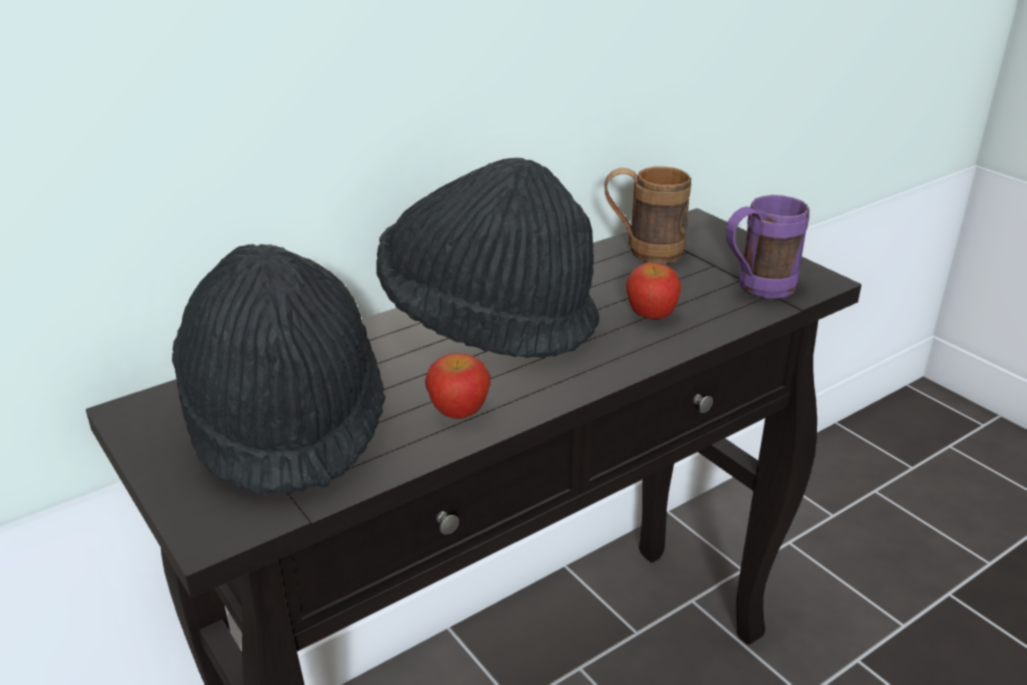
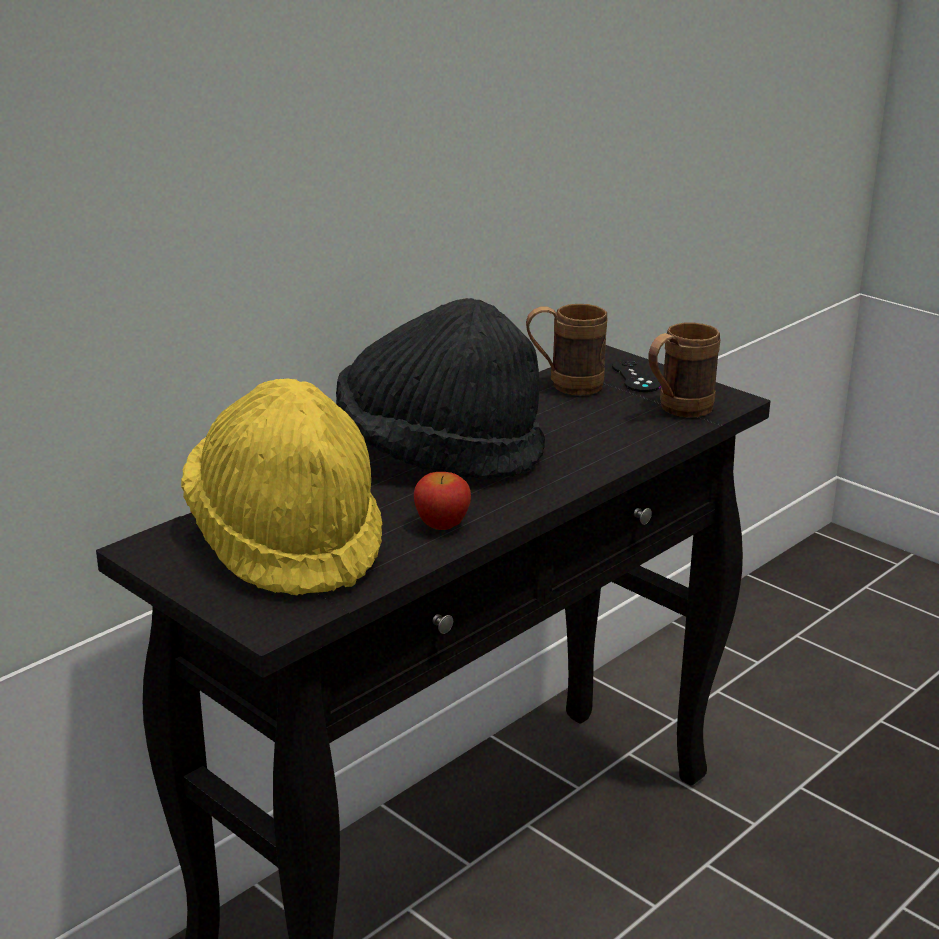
camera: 10 degrees left, 5 degrees down
(285, 418) = (287, 542): black hat -> yellow hat
(650, 314) = (587, 437): apple -> none
(720, 245) = (635, 376): none -> black game controller
(755, 289) = (676, 410): purple mug -> brown mug

